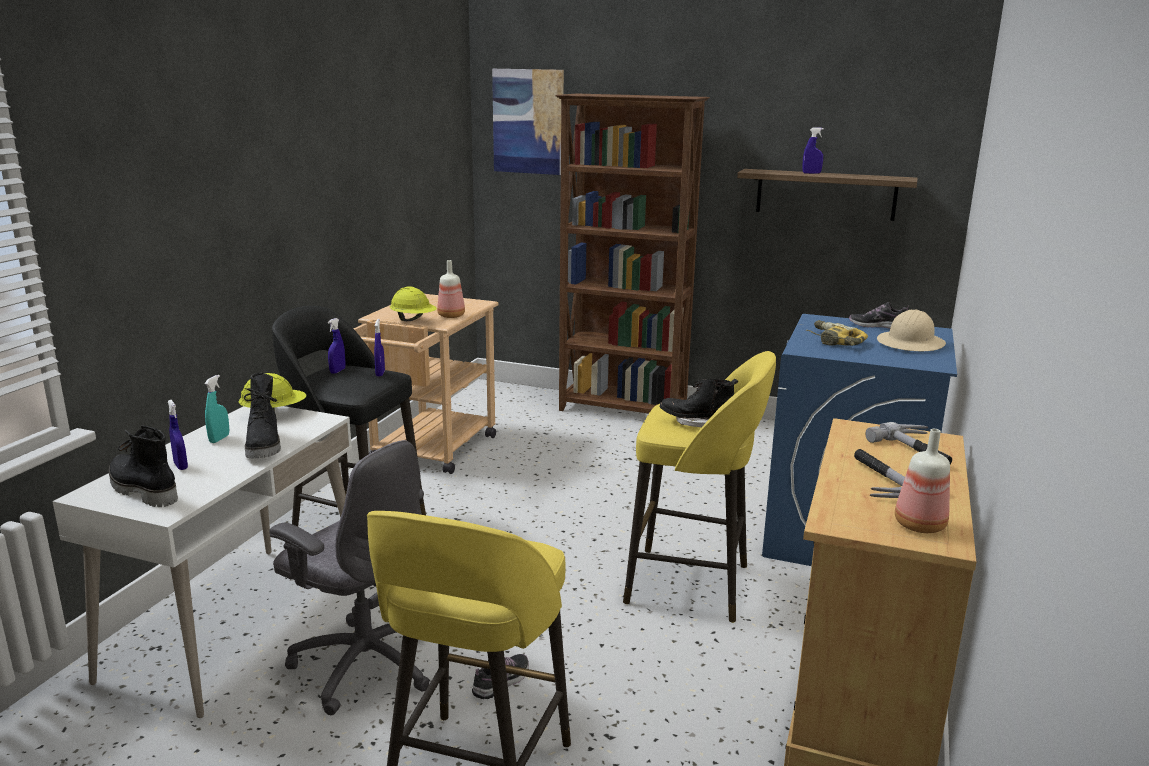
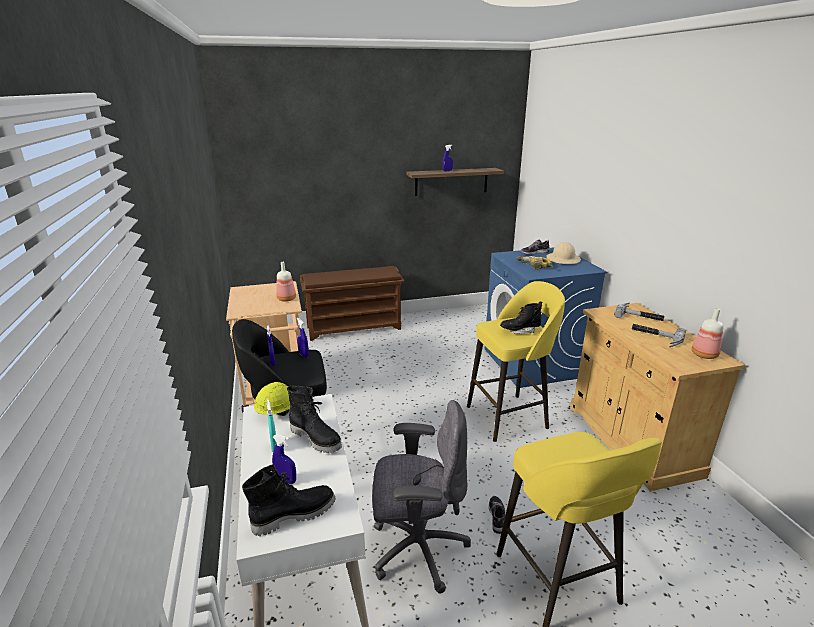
camera: 35 degrees left, 5 degrees up
(141, 491) = (294, 514): black boot -> black boot turned 150 degrees clockwise
(413, 320) = (269, 309): yellow hard hat -> none
(528, 121) = (260, 153): picture -> none
(623, 411) = (354, 327): brown bookcase -> brown shoe rack

